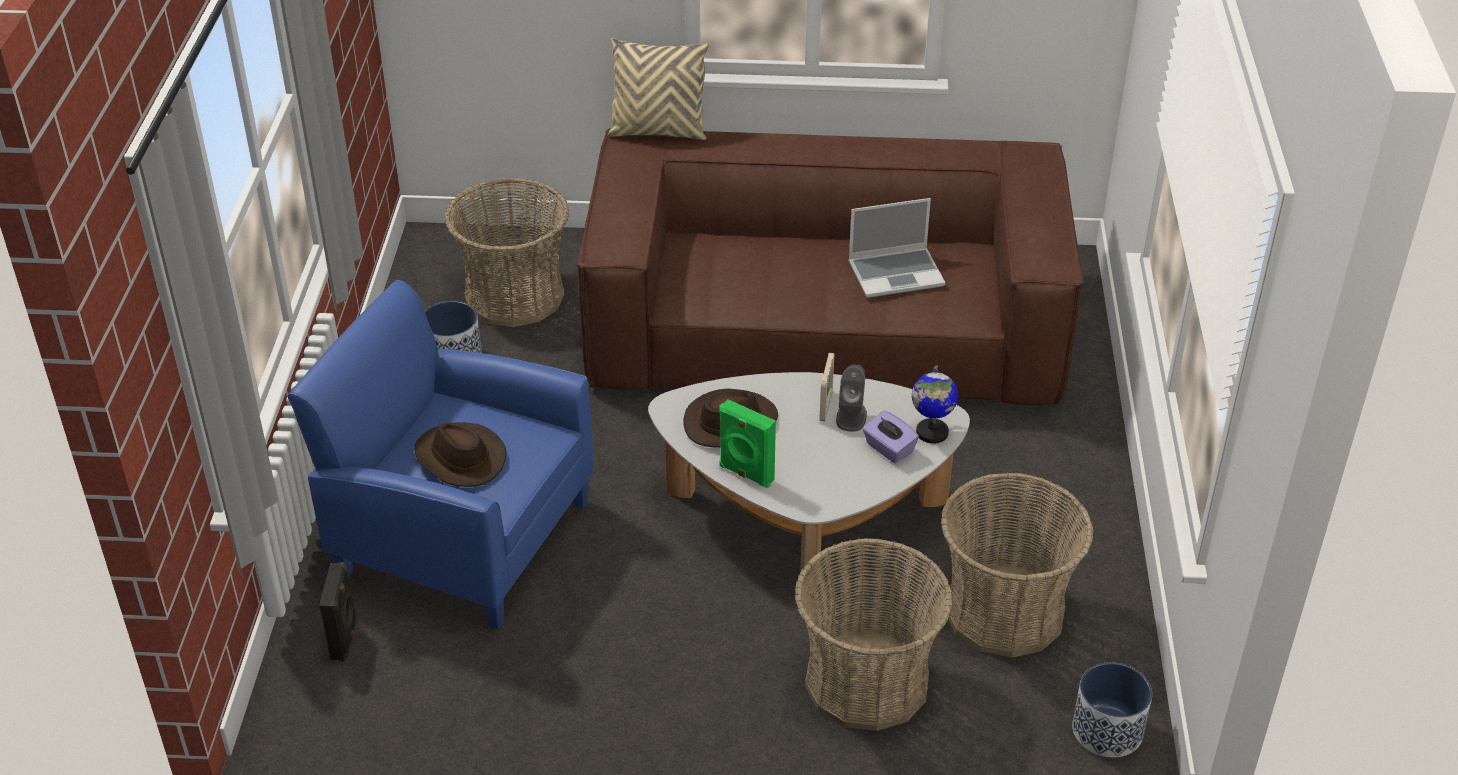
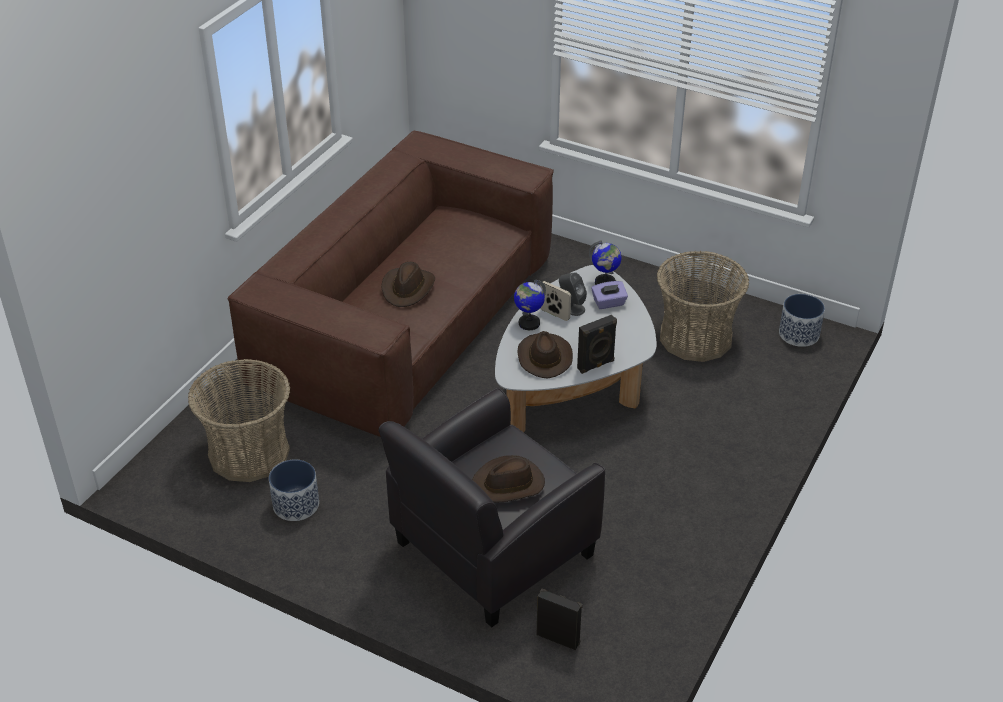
camera: 65 degrees left, 0 degrees up
(461, 536) = (492, 550): blue armchair -> black armchair
(658, 132) = (255, 276): beige pillow -> none
(745, 474) = (596, 365): green speaker -> black speaker
(785, 270) = (408, 288): none -> brown hat
(790, 389) = (528, 323): none -> globe
(867, 682) = (721, 407): basket -> none
(896, 273) = (447, 246): laptop -> none

